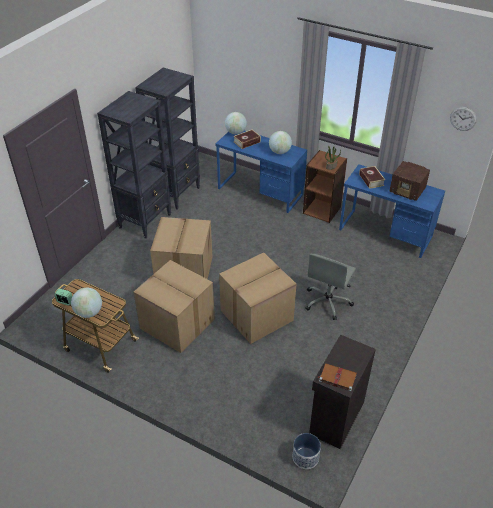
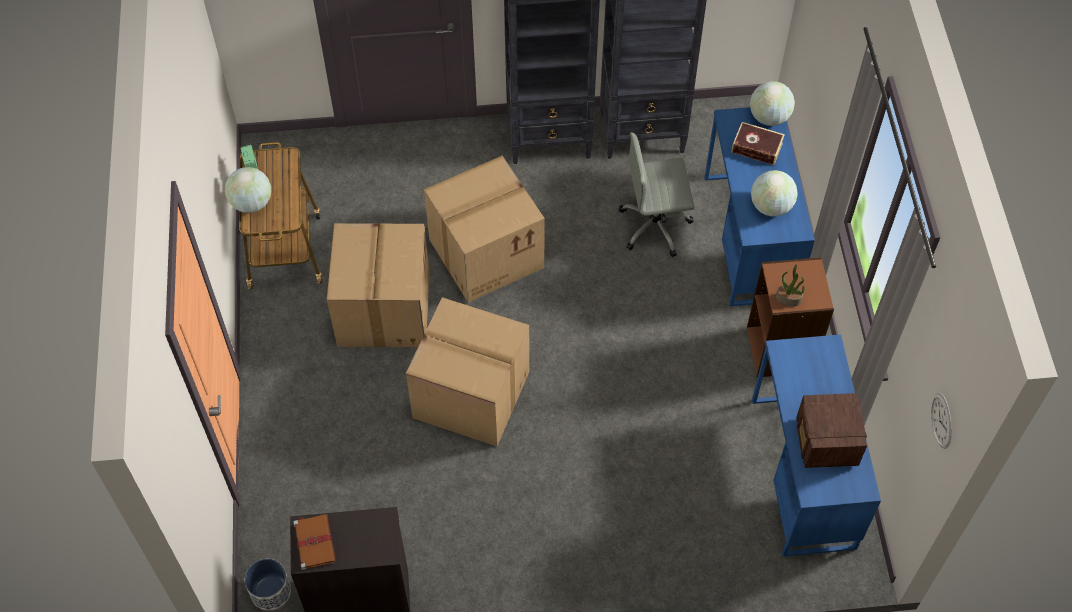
camera: 55 degrees right, 15 degrees up
(328, 302) = (570, 471): grey office chair -> grey office chair (656, 226)
(371, 180) = (810, 375): book -> none

